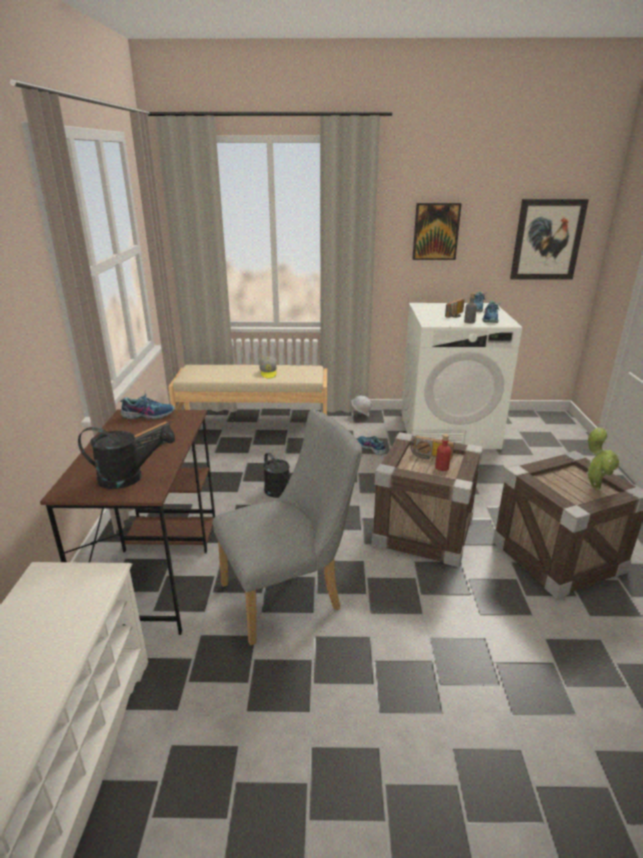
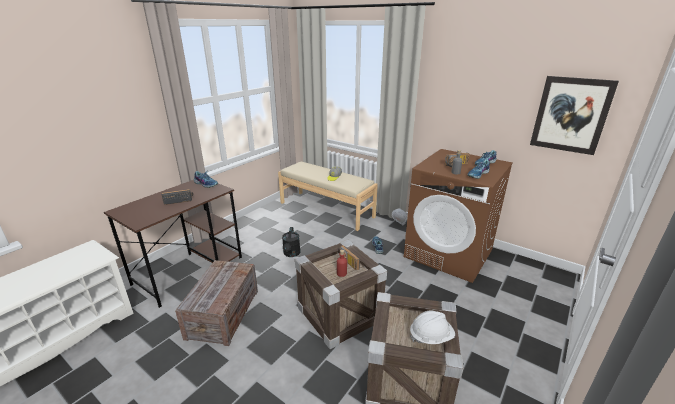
camera: 35 degrees right, 0 degrees up
(129, 477) = (145, 213): black watering can -> none
(289, 595) = (223, 314): grey chair -> crate
(436, 231) = (468, 96): picture -> none
(448, 430) = (449, 253): white washing machine -> brown washing machine
(594, 486) = (431, 336): potted plant -> white hard hat

